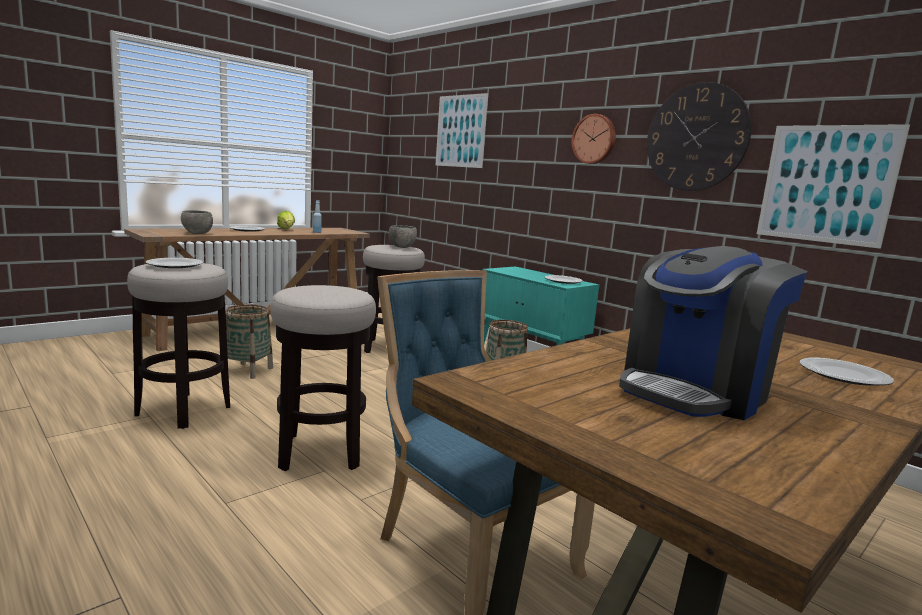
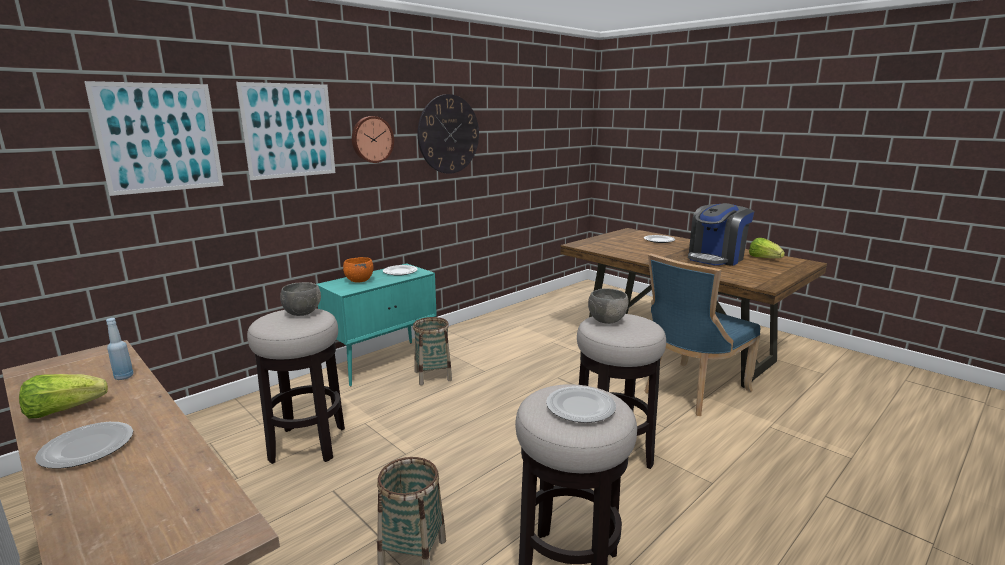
camera: 90 degrees left, 5 degrees up
(197, 233) = (190, 484): grey bowl -> grey bowl (607, 321)
(526, 272) = (359, 281): none -> orange bowl
(695, 391) = (716, 258): coffee machine -> coffee machine turned 90 degrees clockwise
(755, 449) = (764, 258): none -> lettuce
(826, 184) = (512, 157): picture -> picture (289, 131)

